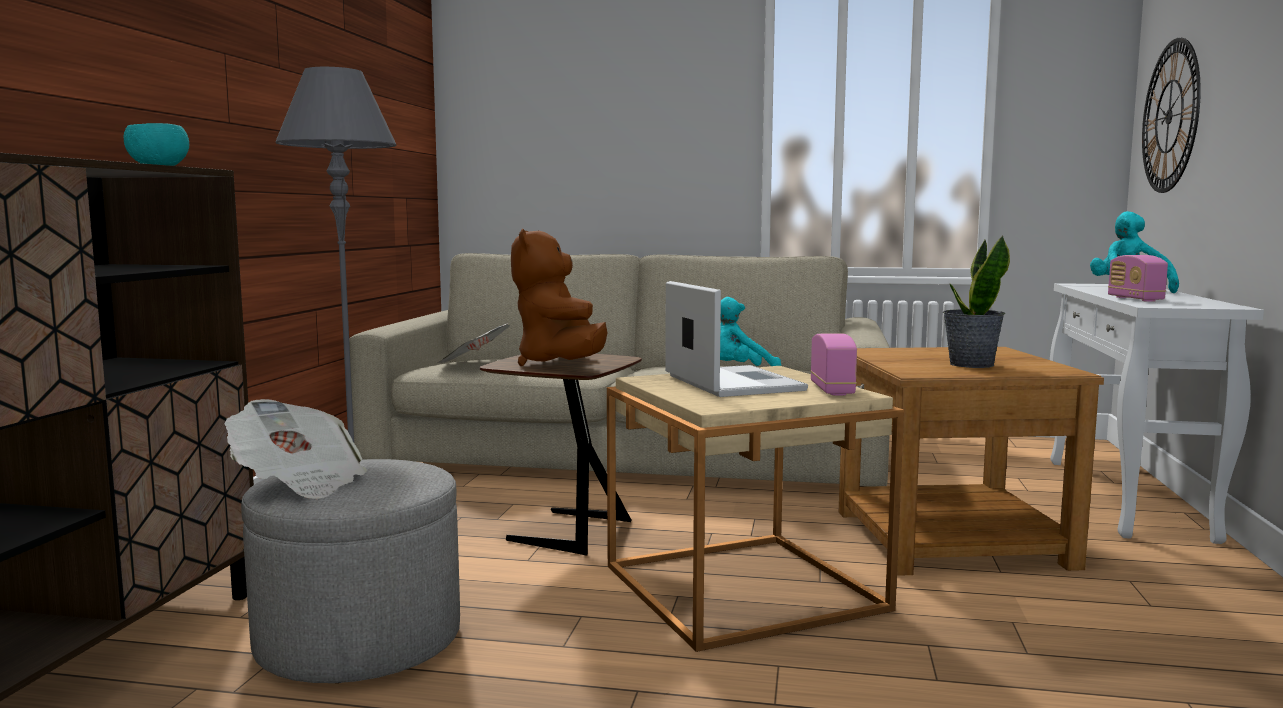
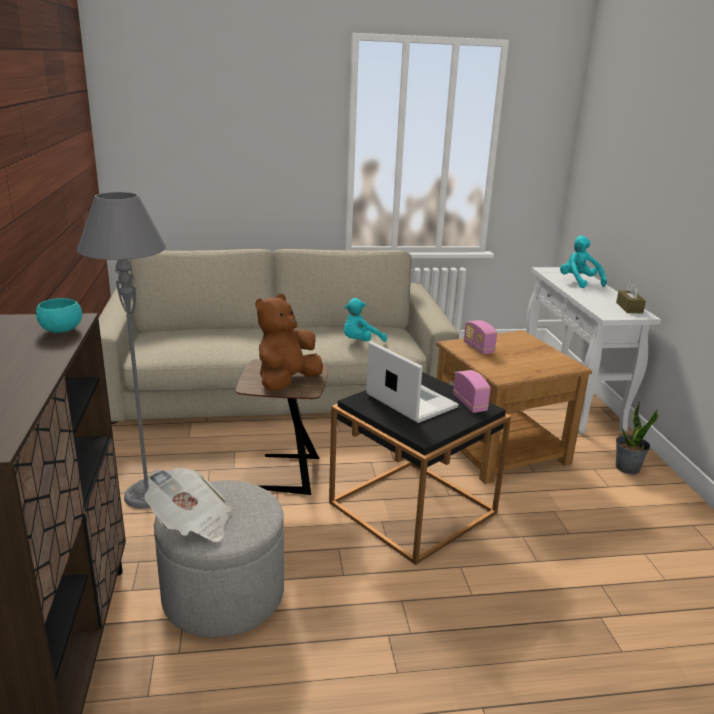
camera: 20 degrees left, 15 degrees up
(473, 364) = (178, 349): newspaper -> none
(560, 365) = (287, 383): brown plush toy -> brown plush toy turned 60 degrees clockwise
(742, 587) = (412, 508): beige side table -> black side table
(970, 364) = (521, 361): potted plant -> potted plant (627, 468)
(1135, 299) = (592, 302): radio -> radio (478, 348)
(1169, 116) = (603, 170): wall clock -> none
(1205, 303) = (629, 308): none -> brown tissue box

